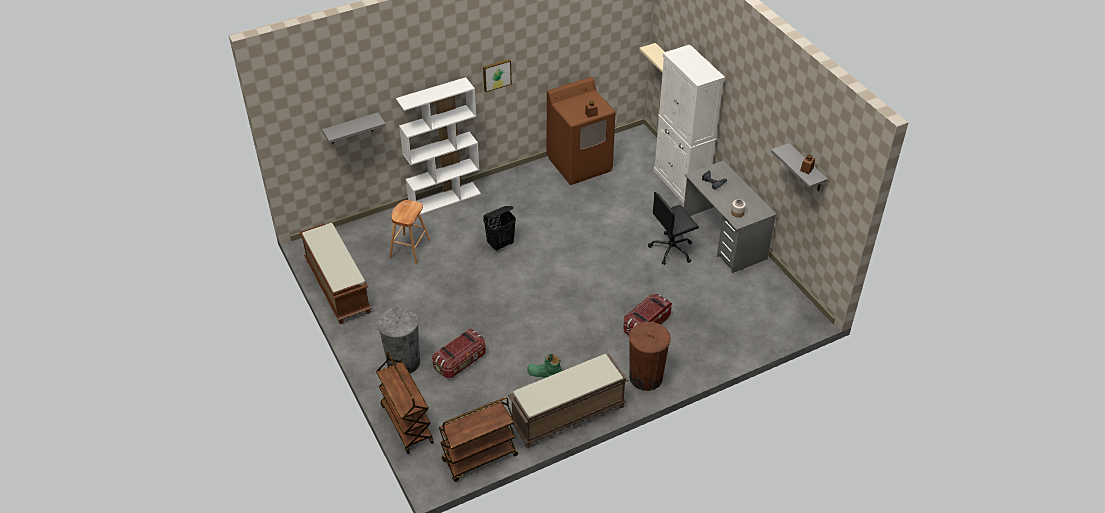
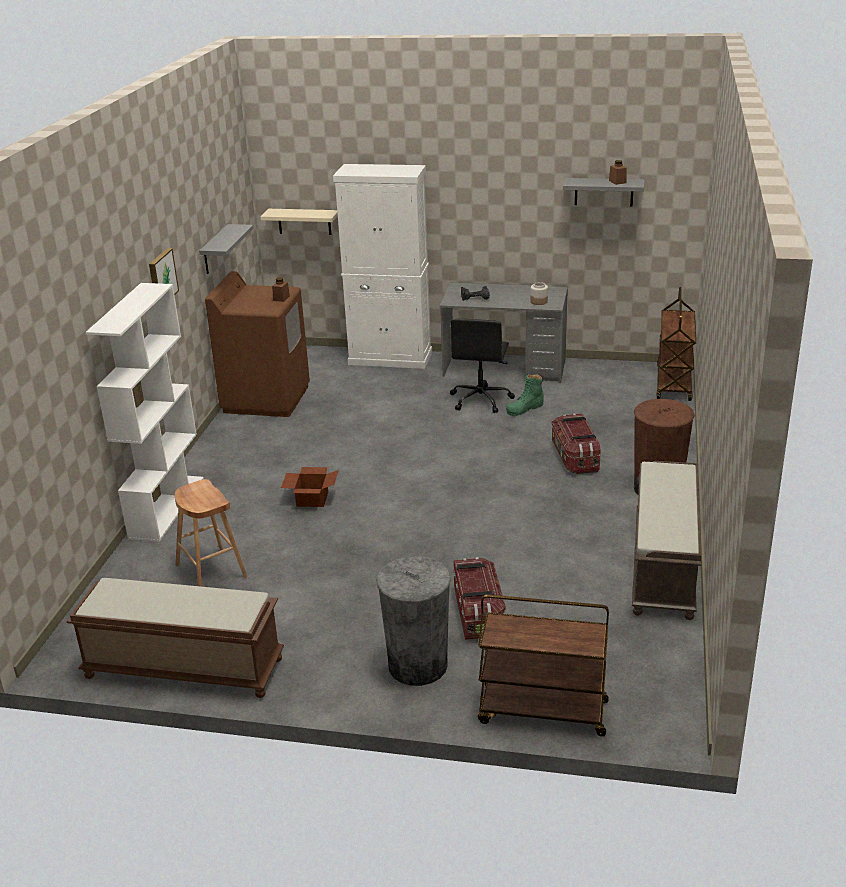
camera: 50 degrees left, 15 degrees down
(351, 128) = (47, 407): grey shelf -> grey shelf (215, 250)
(479, 459) = (675, 669): brown cart -> brown cart (674, 383)
(500, 244) = (311, 498): black laundry basket -> cardboard box
(544, 374) = (575, 555): green boot -> green boot (525, 408)

